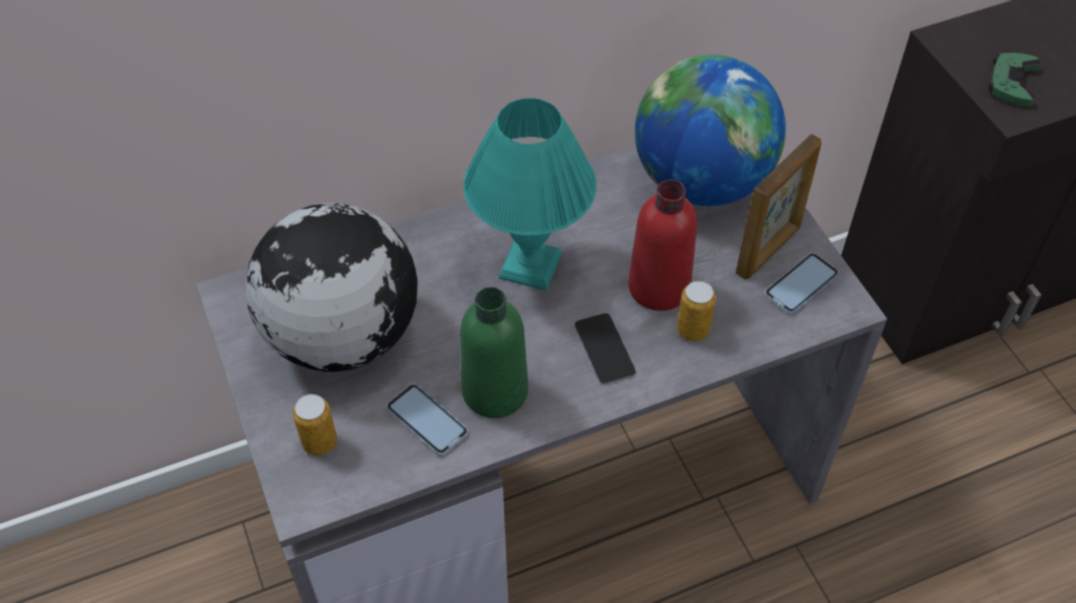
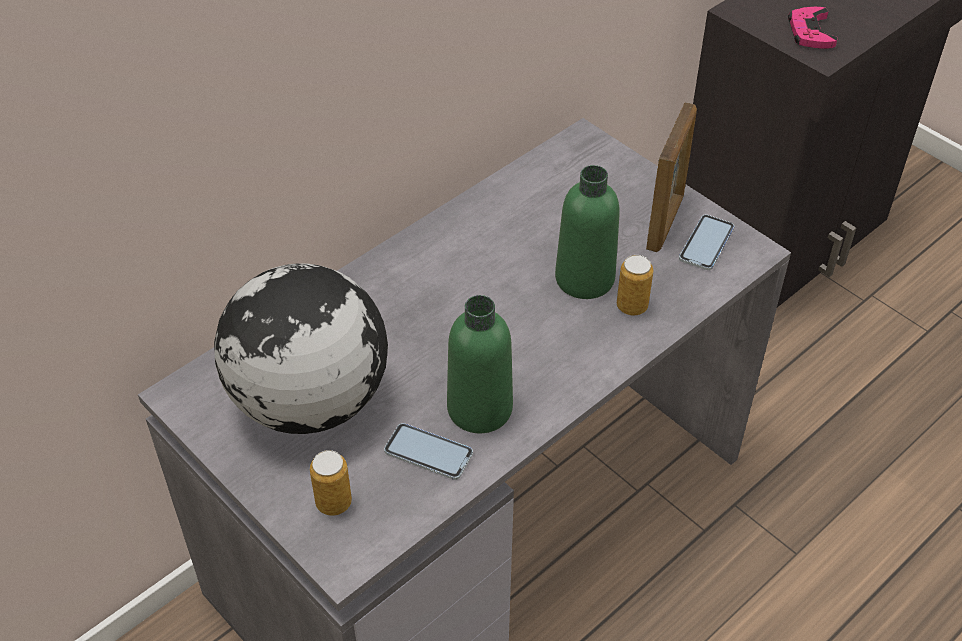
camera: 20 degrees left, 5 degrees down
(532, 265) = (461, 290): turquoise table lamp -> none
(604, 349) = (562, 344): phone -> none
(659, 287) = (584, 278): red bottle -> green bottle
(701, 182) = (578, 181): globe -> none
(1012, 82) = (810, 32): green game controller -> pink game controller

